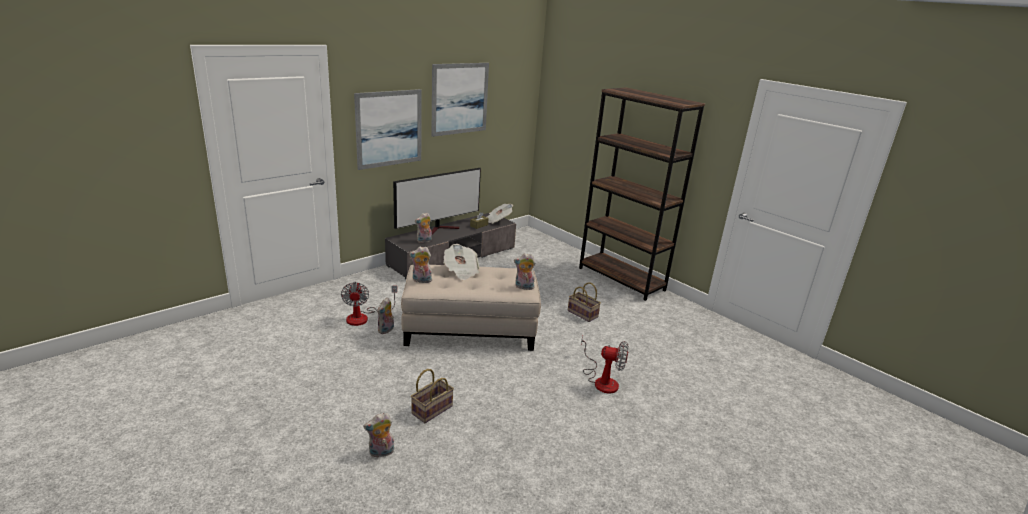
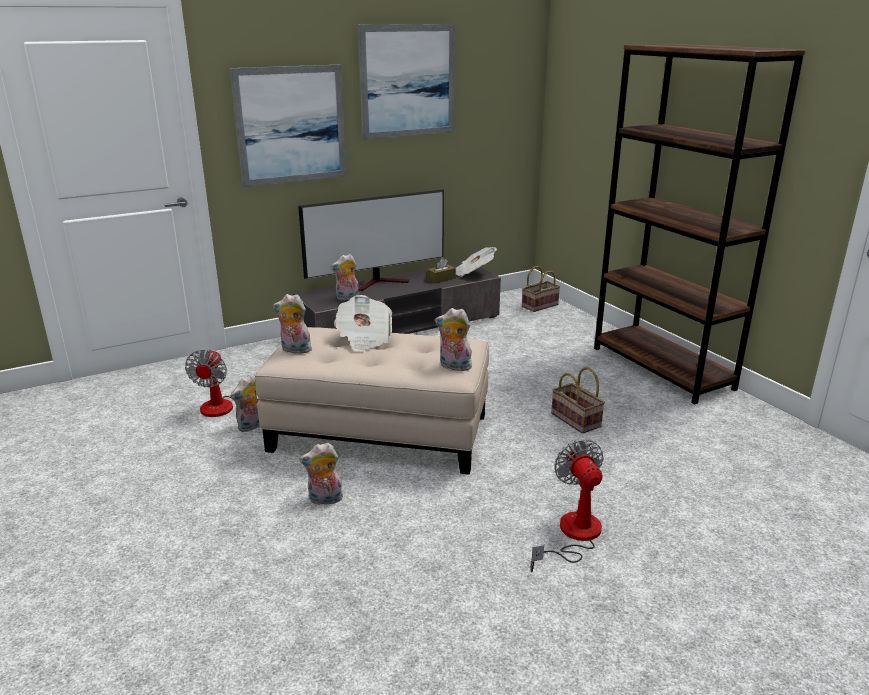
camera: 15 degrees right, 0 degrees up
(381, 453) = (141, 627): plush toy -> plush toy (324, 500)
(432, 409) = (260, 559): basket -> basket (540, 305)
(602, 380) = (572, 535): fan -> fan turned 135 degrees counterclockwise

